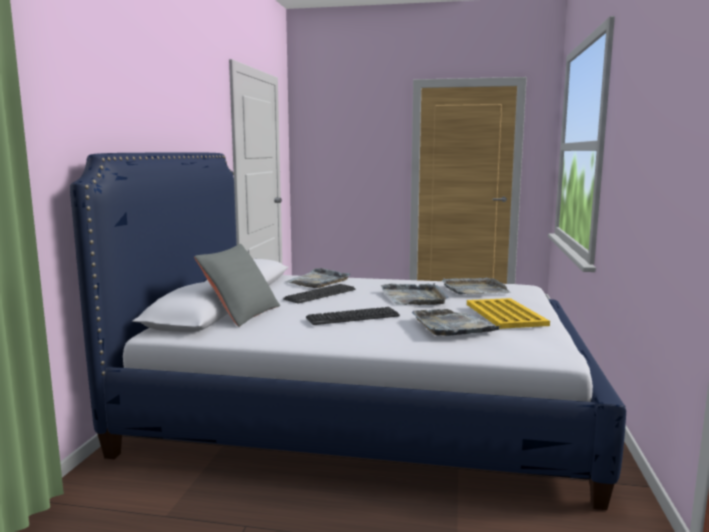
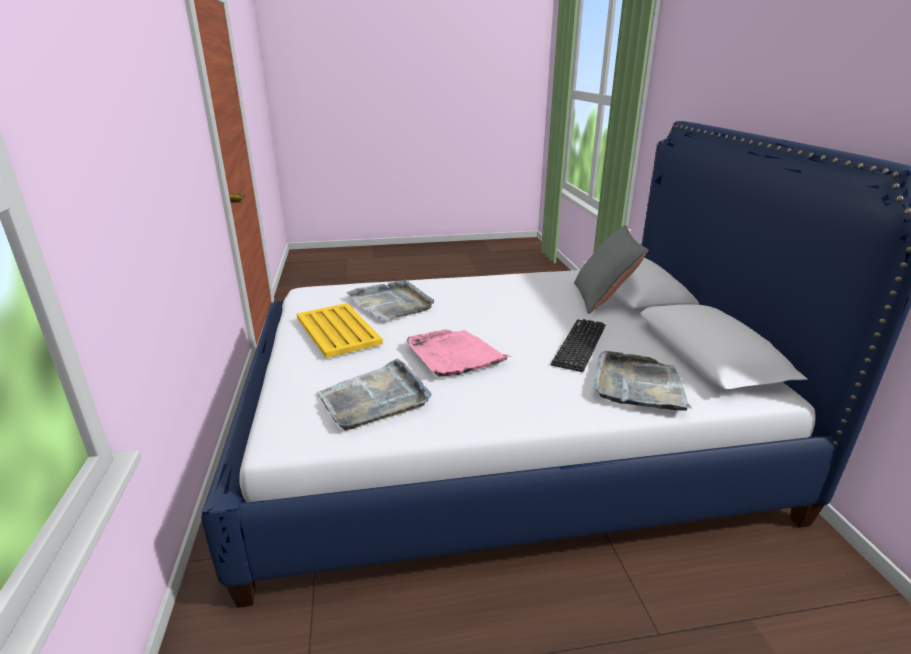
camera: 160 degrees right, 15 degrees up
(353, 317) = (493, 306): keyboard -> none
(414, 297) = (454, 355): grey tray -> pink tray

